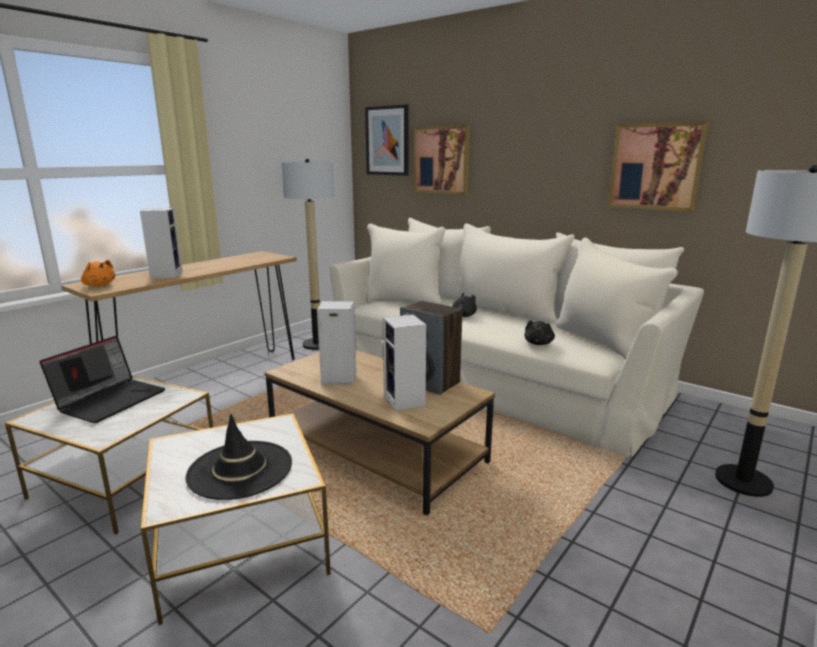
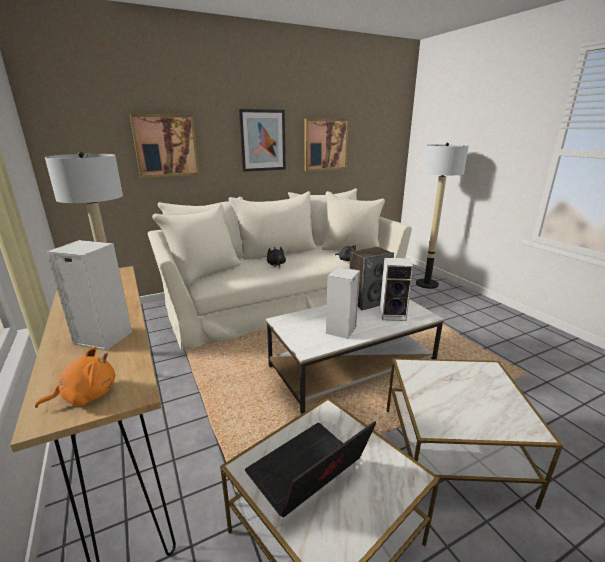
camera: 65 degrees left, 5 degrees up
(111, 400) = (307, 473): laptop -> laptop turned 90 degrees counterclockwise
(240, 470) = (479, 391): black hat -> none
(376, 449) = (351, 366): brown coffee table -> white coffee table
(387, 141) = (89, 127): picture -> picture (262, 140)

